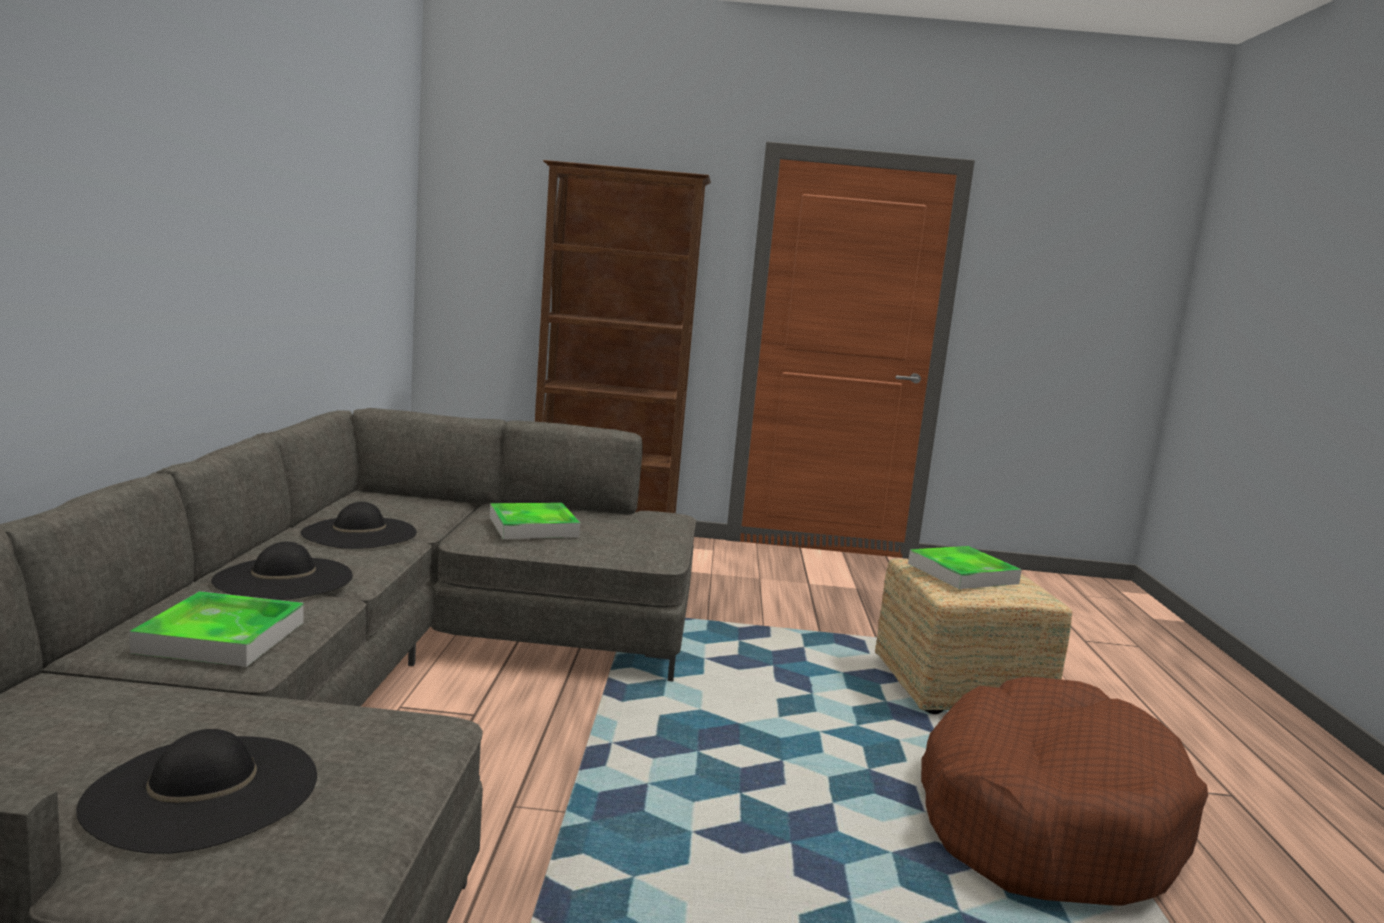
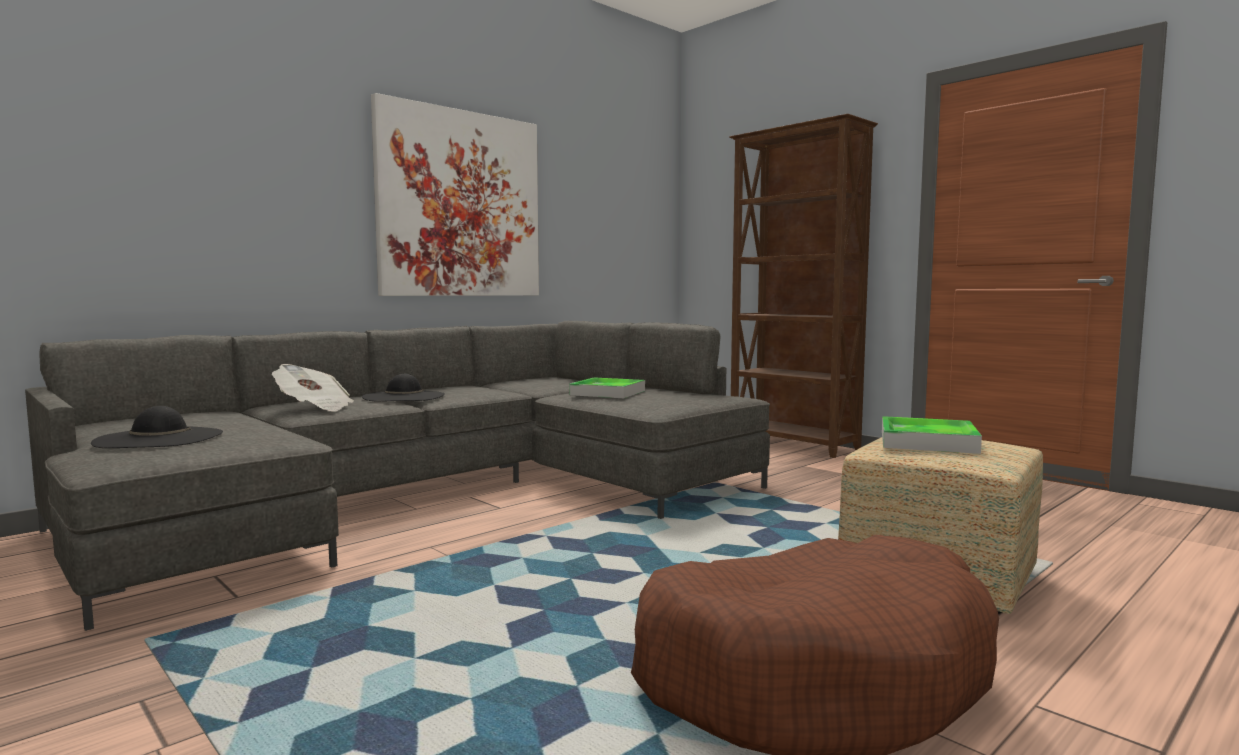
camera: 45 degrees right, 5 degrees down
(221, 637) = (314, 408): tray -> newspaper
(237, 233) = (460, 204): none -> picture
(359, 533) = (495, 388): black hat -> none

